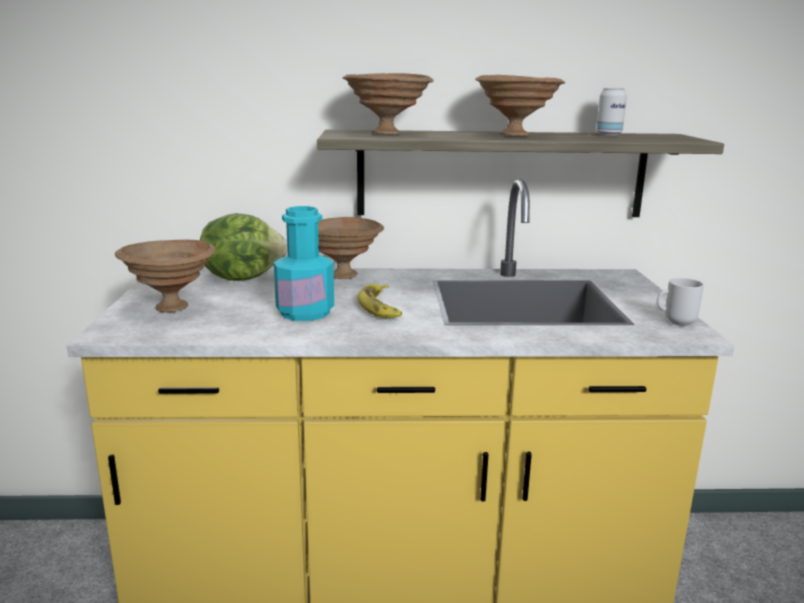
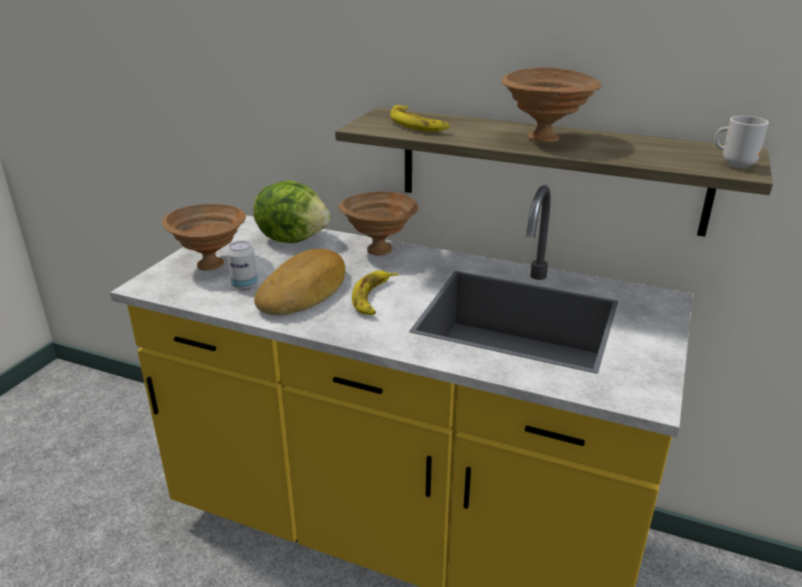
camera: 25 degrees right, 10 degrees up
(305, 312) = (305, 291): turquoise bottle -> bread
(388, 133) = (417, 124): brown bowl -> banana
(608, 134) = (660, 145): can -> can (244, 286)
(676, 322) = (648, 380): mug -> mug (735, 164)

